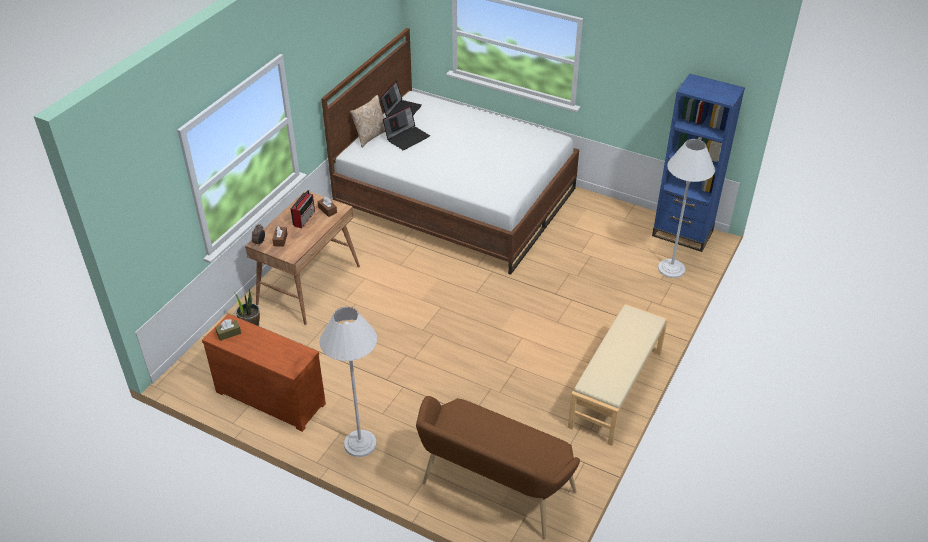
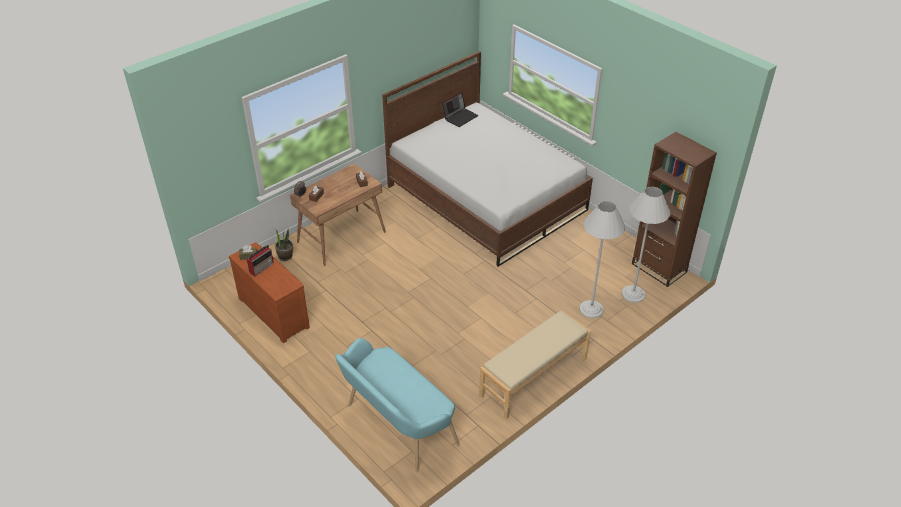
camera: 20 degrees right, 0 degrees up
(304, 218) = (342, 184): radio -> radio (262, 267)
(360, 443) = (319, 363): white floor lamp -> white floor lamp (591, 309)
(370, 136) = (425, 132): pillow -> none
(407, 137) = (453, 139): laptop -> none
(493, 491) = (397, 426): brown bench -> turquoise bench
(682, 234) = (659, 268): blue bookcase -> brown bookcase

